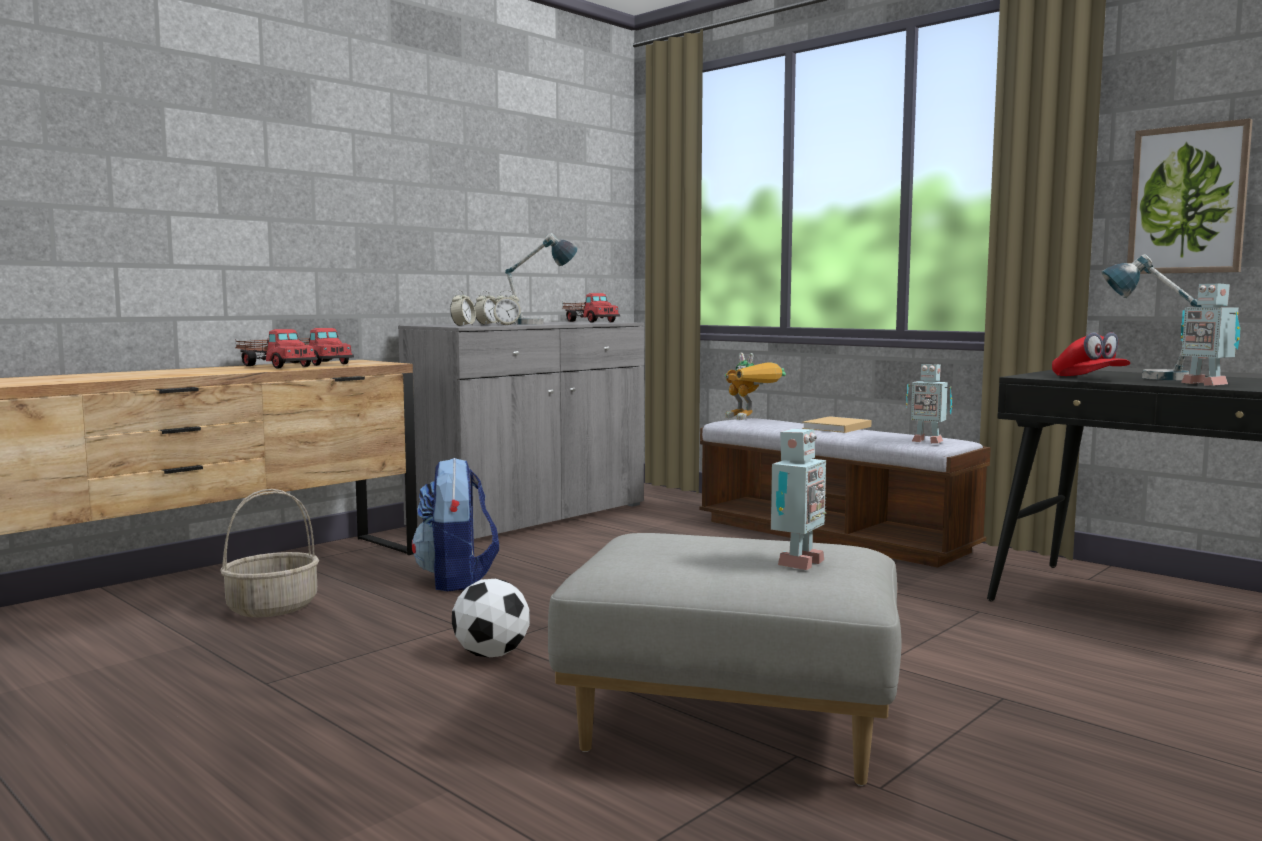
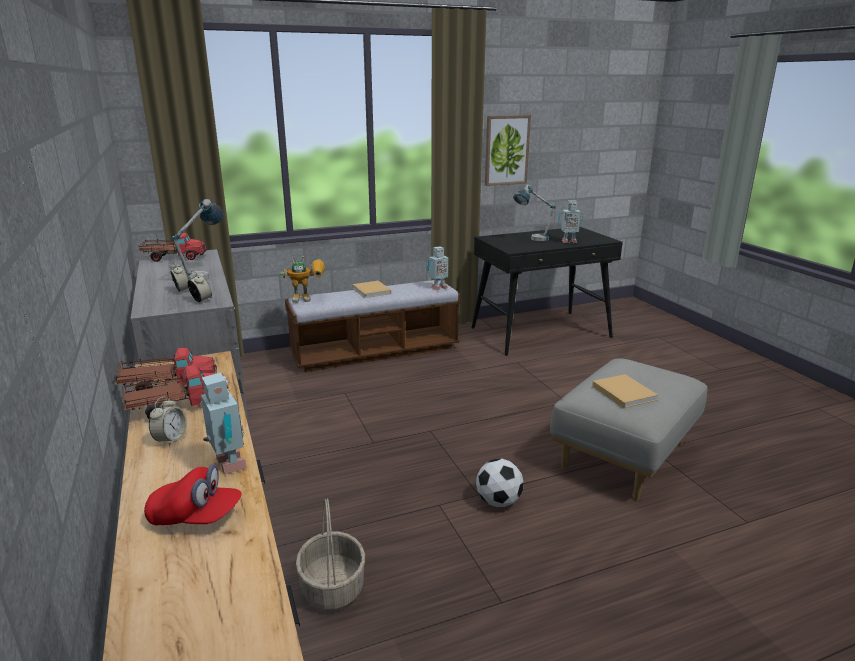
camera: 65 degrees left, 15 degrees up
(457, 580) = (340, 488): backpack -> none
(507, 325) = (213, 288): alarm clock -> alarm clock (170, 439)
(687, 548) = (622, 392): none -> beige book
(796, 563) = (656, 378): toy robot -> toy robot (228, 466)
(1089, 378) = (531, 246): red cap -> red cap (196, 517)

